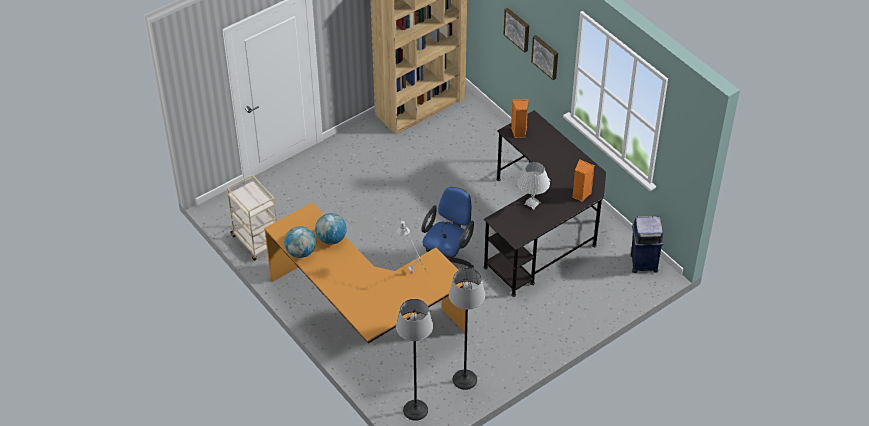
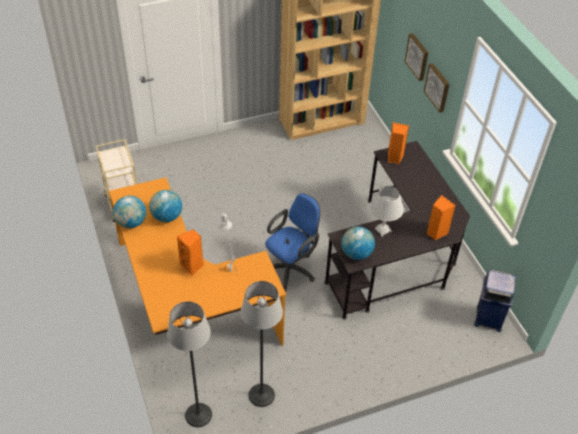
camera: 15 degrees right, 0 degrees up
(376, 277) = (192, 266): none -> orange speaker
(516, 230) = (356, 253): none -> globe

